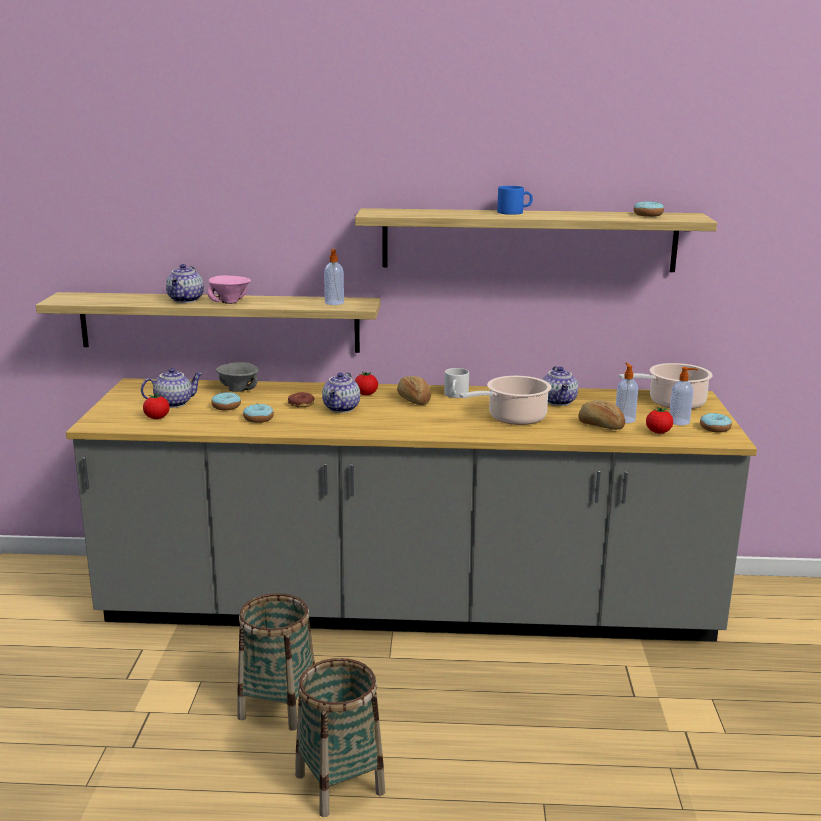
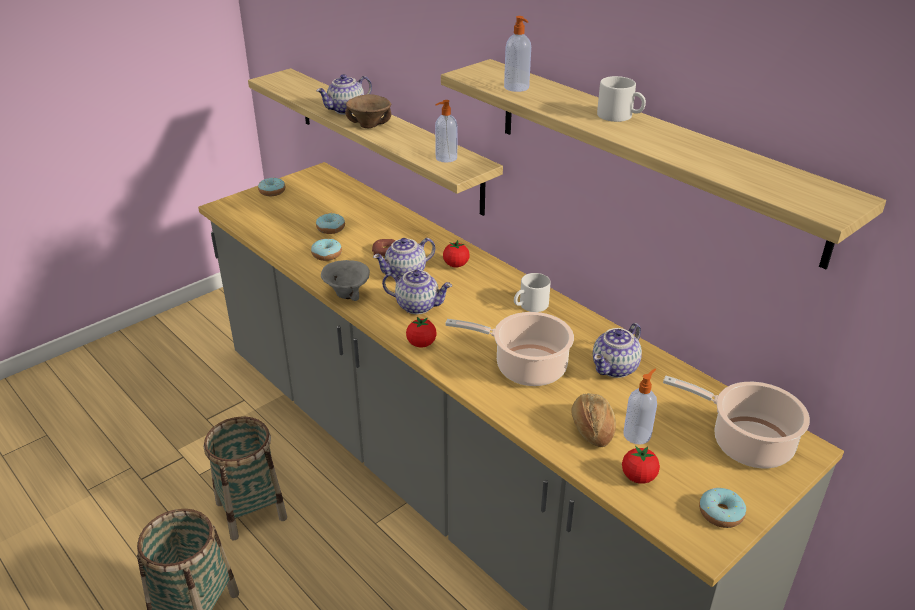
camera: 45 degrees right, 15 degrees up
(157, 418) = (268, 219): tomato -> tomato (421, 344)
(174, 403) = (305, 207): teapot -> teapot (418, 305)
(230, 302) = (368, 126): pink bowl -> brown bowl
(237, 390) = (371, 212): grey bowl -> grey bowl (346, 294)
(413, 400) = (480, 293): bread -> none
(514, 212) = (620, 116): blue mug -> white mug
(648, 215) = (778, 178): donut -> donut (272, 191)
(680, 422) = (696, 476): soap dispenser -> soap dispenser (517, 88)

